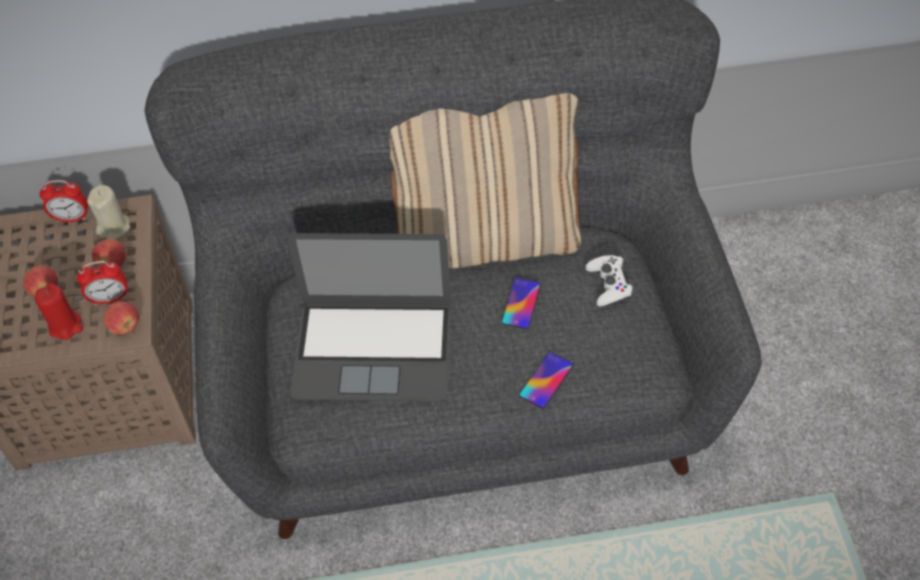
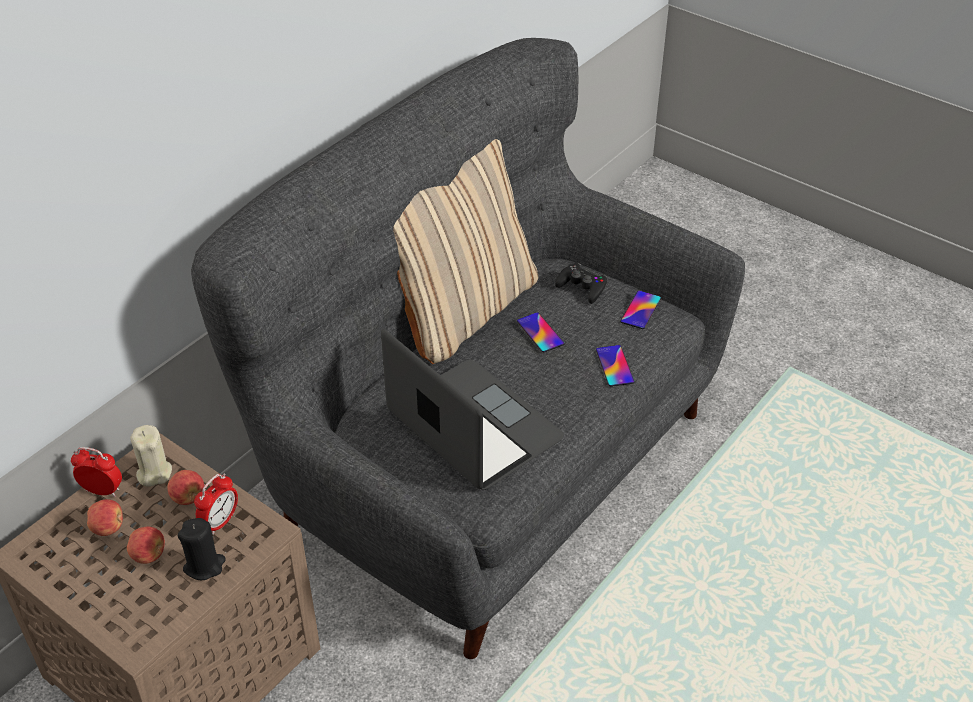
camera: 45 degrees left, 10 degrees down
(65, 325) = (204, 565): red candle -> black candle
(72, 218) = (102, 490): alarm clock -> alarm clock turned 120 degrees counterclockwise
(125, 326) = (261, 531): apple -> apple (108, 528)
(373, 350) = (473, 425): laptop -> laptop turned 90 degrees counterclockwise
(609, 284) = (582, 287): white game controller -> black game controller
(633, 343) = (640, 310): none -> phone

